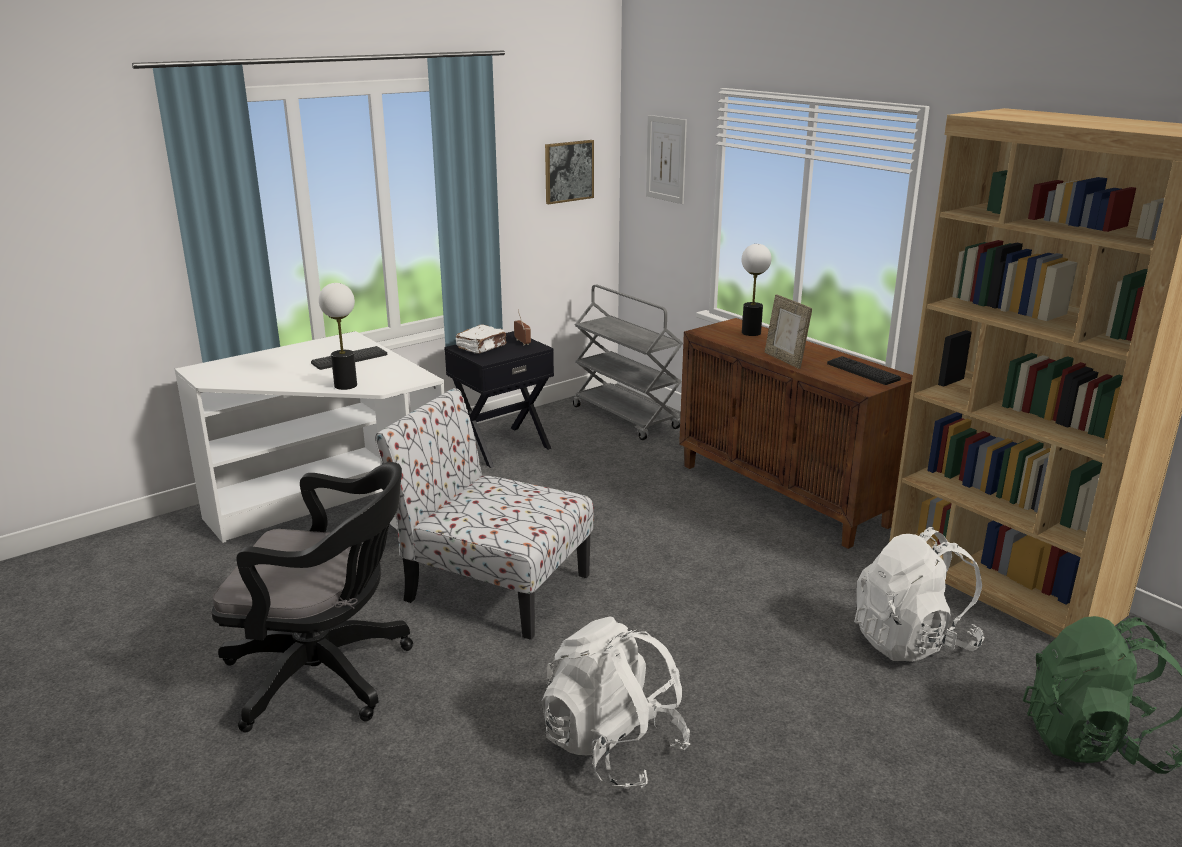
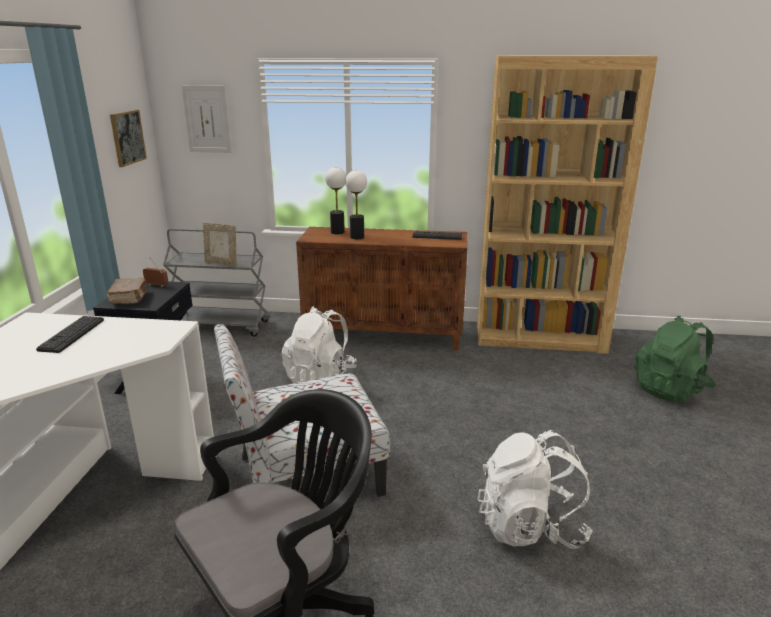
camera: 45 degrees left, 0 degrees up
(346, 385) = (117, 355): table lamp -> table lamp (357, 237)
(482, 347) = (129, 298): white book -> brown book
(785, 360) = (388, 241): picture frame -> picture frame (222, 263)
(912, 641) = (552, 382): white backpack -> white backpack (320, 377)

